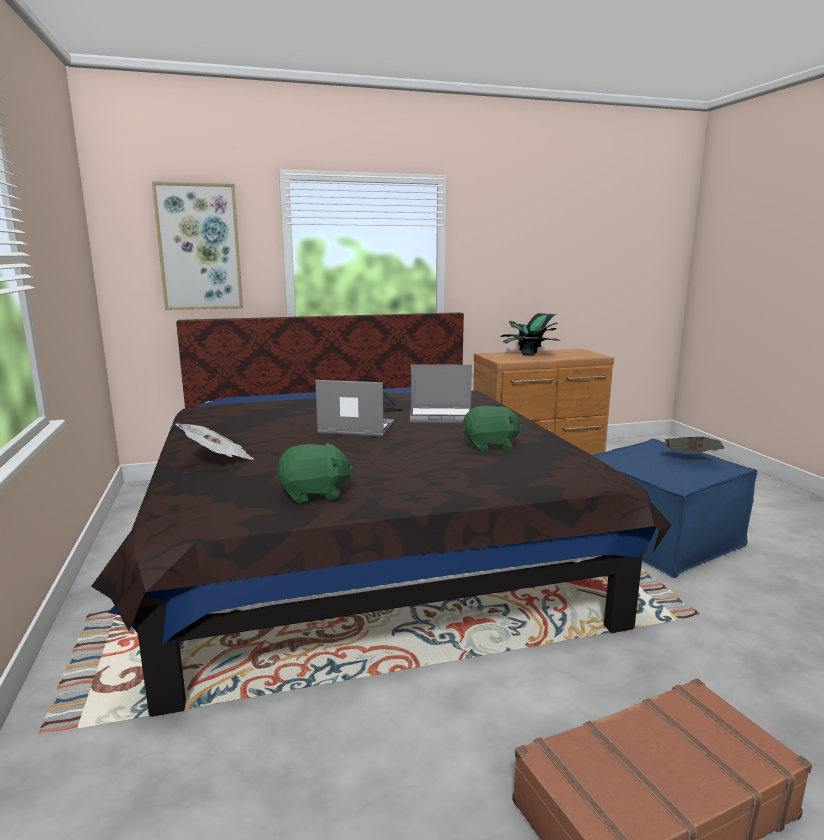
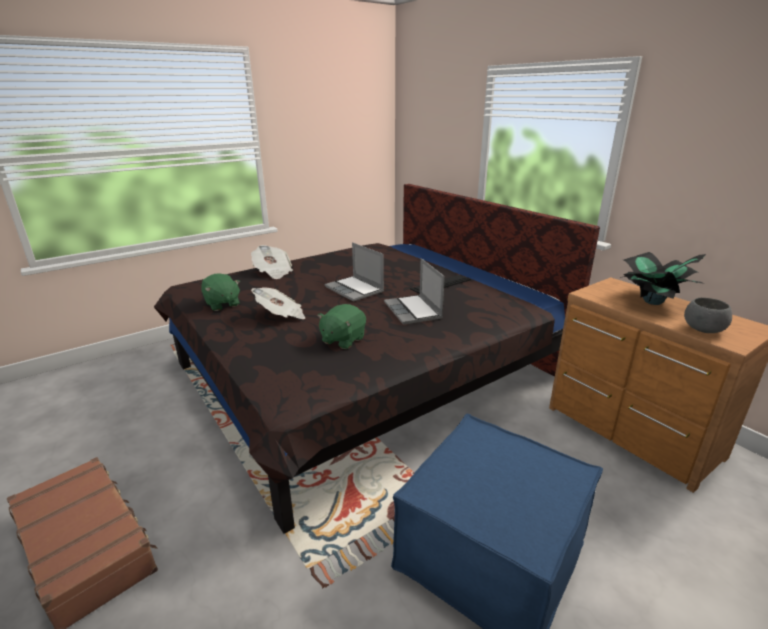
camera: 70 degrees right, 10 degrees up
(199, 247) = (438, 132): picture -> none
(355, 429) = (355, 289): laptop -> laptop turned 150 degrees clockwise
(490, 446) = (342, 340): green plush toy -> green plush toy turned 60 degrees clockwise
(578, 356) = (702, 330): none -> grey bowl
(691, 459) = (524, 502): newspaper -> newspaper (281, 316)

